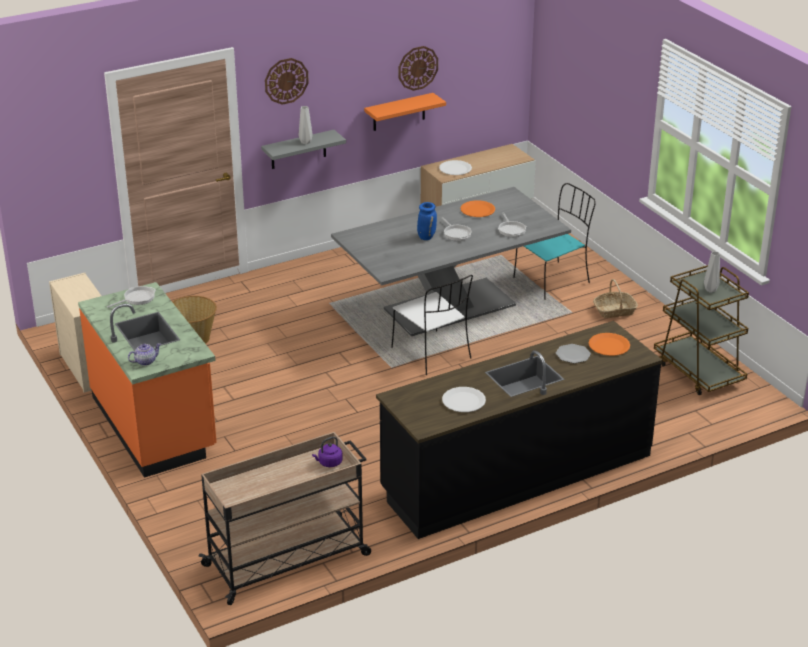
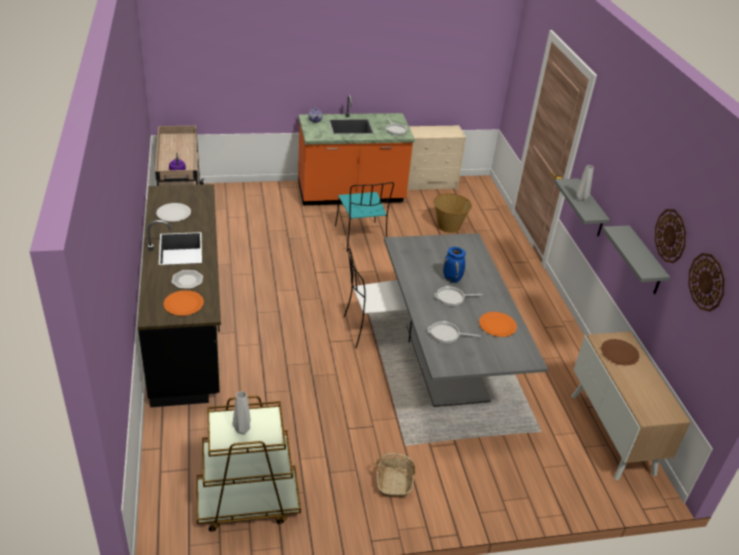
camera: 105 degrees right, 5 degrees up
(286, 81) = (605, 139): wall clock -> wall clock (707, 282)
(399, 112) = (644, 262): orange shelf -> grey shelf
(455, 169) = (619, 353): white plate -> brown plate
(553, 280) = (475, 454): turquoise chair -> turquoise chair (361, 237)

